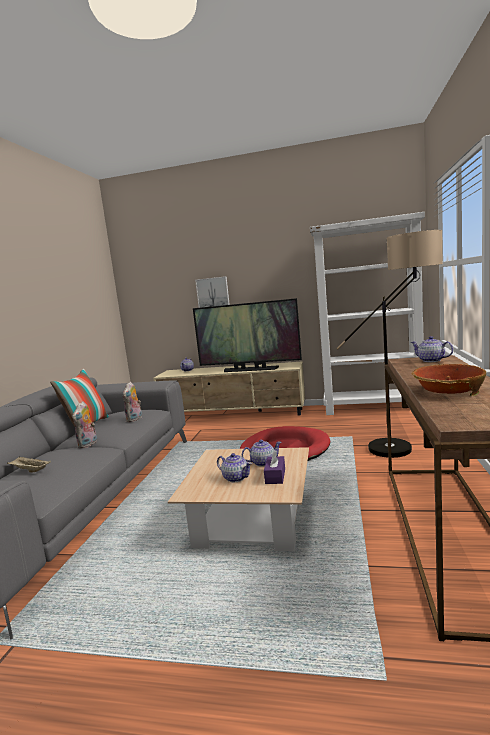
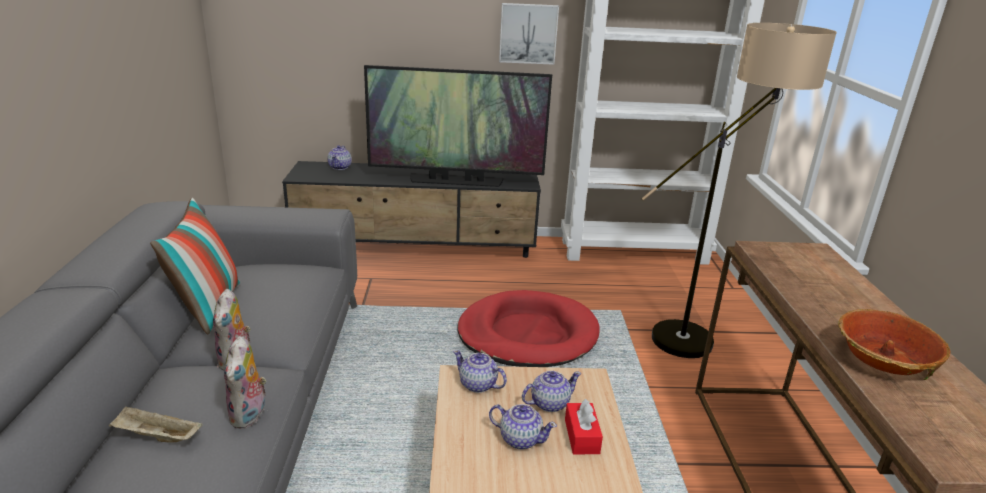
camera: 15 degrees left, 15 degrees up
(135, 419) = (296, 295): plush toy -> plush toy (250, 416)
(213, 293) = (395, 35): picture -> picture (528, 33)
(234, 415) = (417, 247): beige tv stand -> black tv stand
(275, 476) = (581, 436): purple tissue box -> red tissue box
(431, 360) = (805, 257): teapot -> teapot (478, 385)

